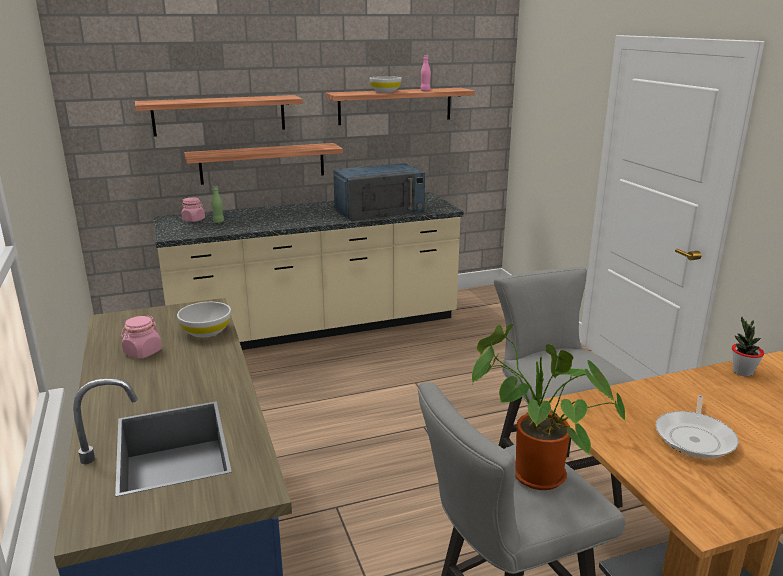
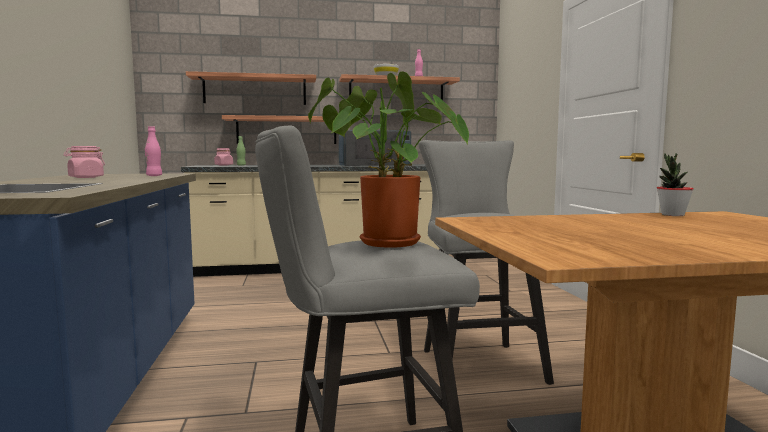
camera: 10 degrees right, 15 degrees down
(206, 331) = (154, 176): white bowl -> pink bottle
(695, 437) = (591, 231): frying pan -> none

